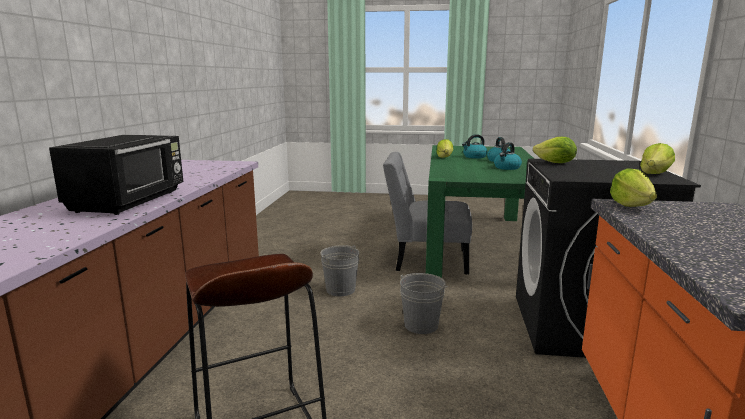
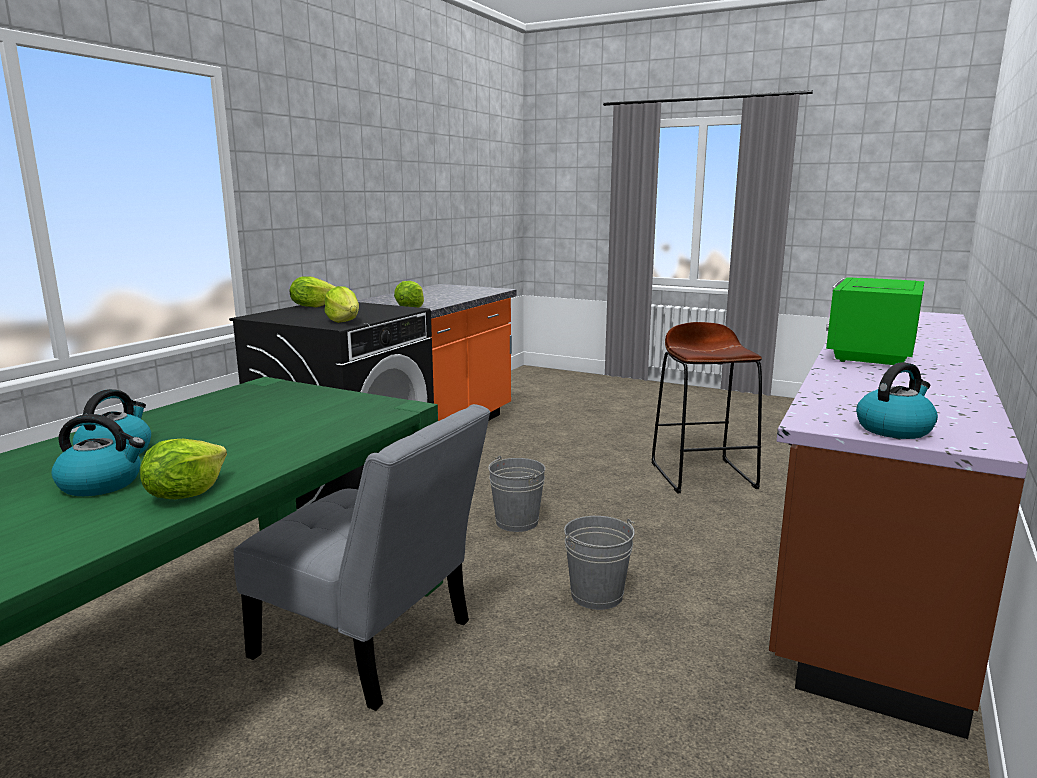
camera: 160 degrees left, 0 degrees up
(130, 201) = (869, 354): black microwave -> green microwave
(507, 168) = (204, 421): kettle -> kettle (894, 429)

